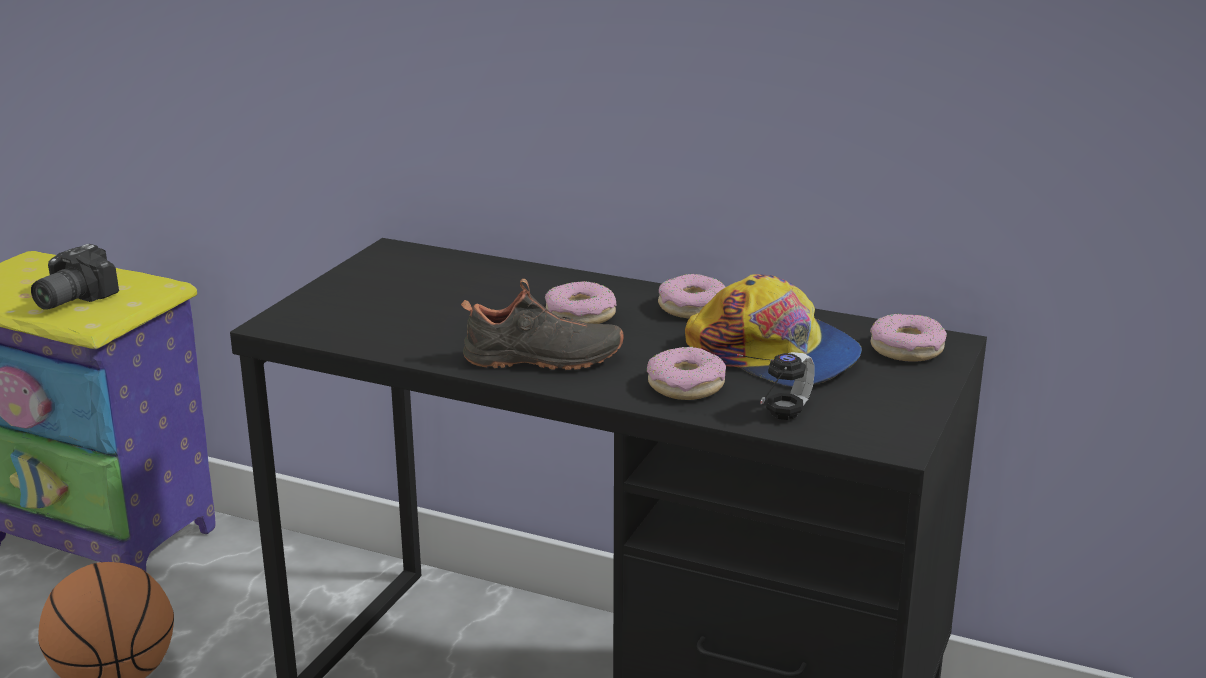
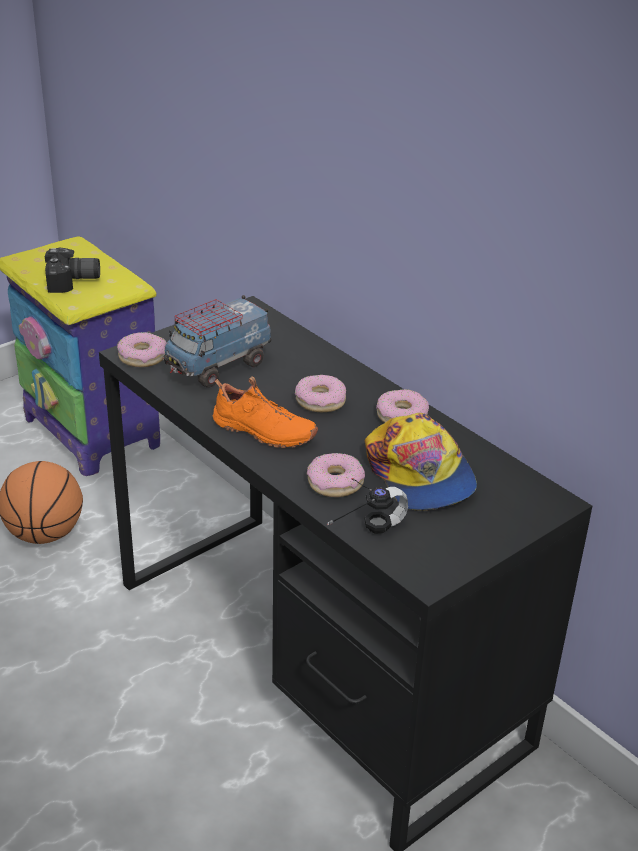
camera: 25 degrees right, 10 degrees up
(69, 299) = (73, 282): camera -> camera turned 150 degrees counterclockwise
(413, 311) = (218, 366): none -> toy truck
(543, 360) = (263, 433): black shoe -> orange shoe
(906, 349) = (519, 498): donut -> donut (142, 357)

